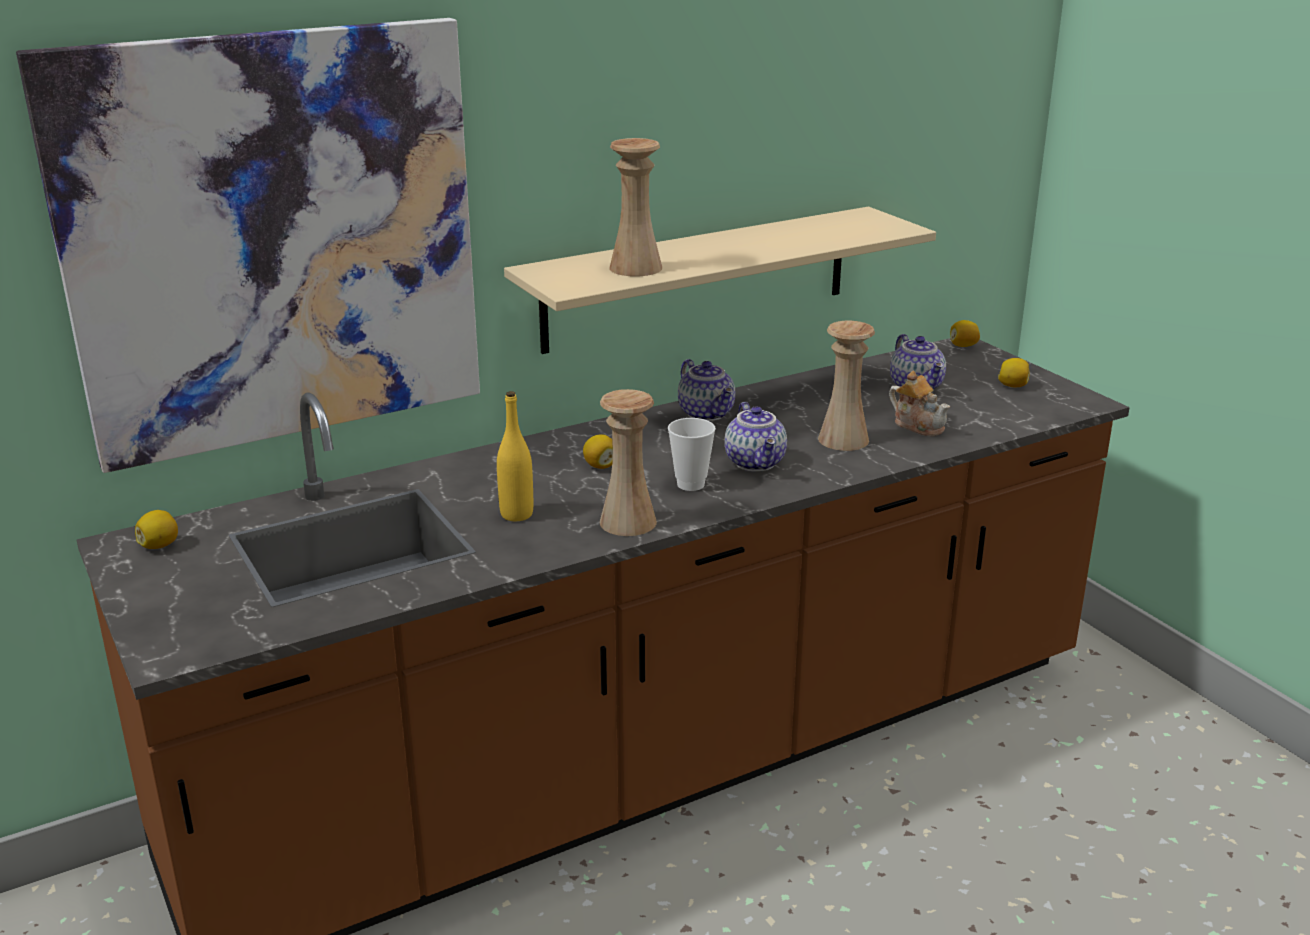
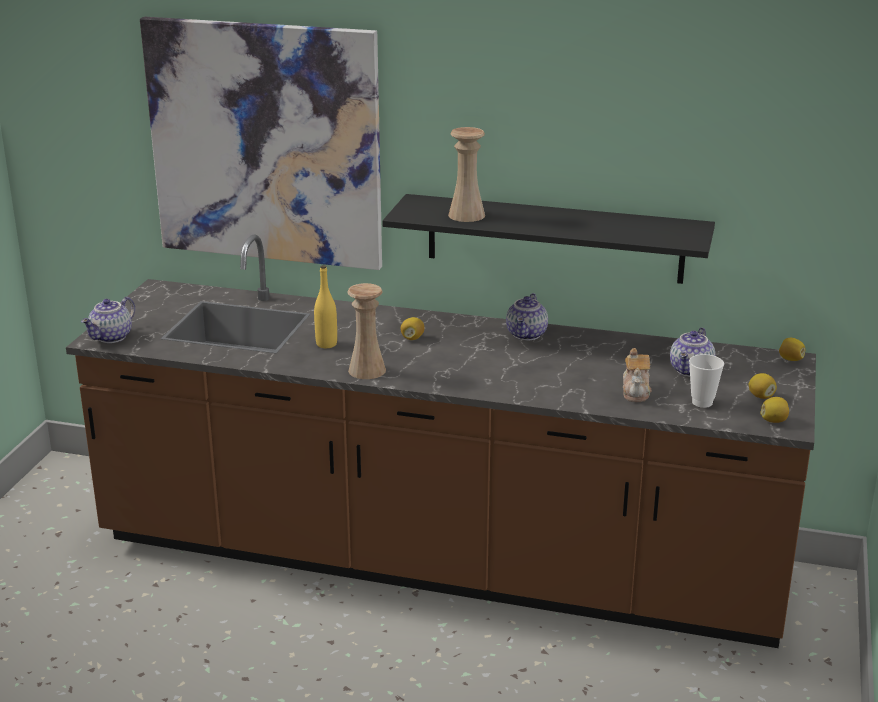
camera: 45 degrees right, 0 degrees up
(159, 545) = (169, 294): lemon -> lemon (774, 421)
(690, 484) = (435, 366): cup -> cup (702, 402)
(698, 278) = (554, 238): beige shelf -> black shelf
(756, 463) = (493, 371): teapot -> teapot (112, 337)
(843, 439) = (571, 380): beige vase -> none

